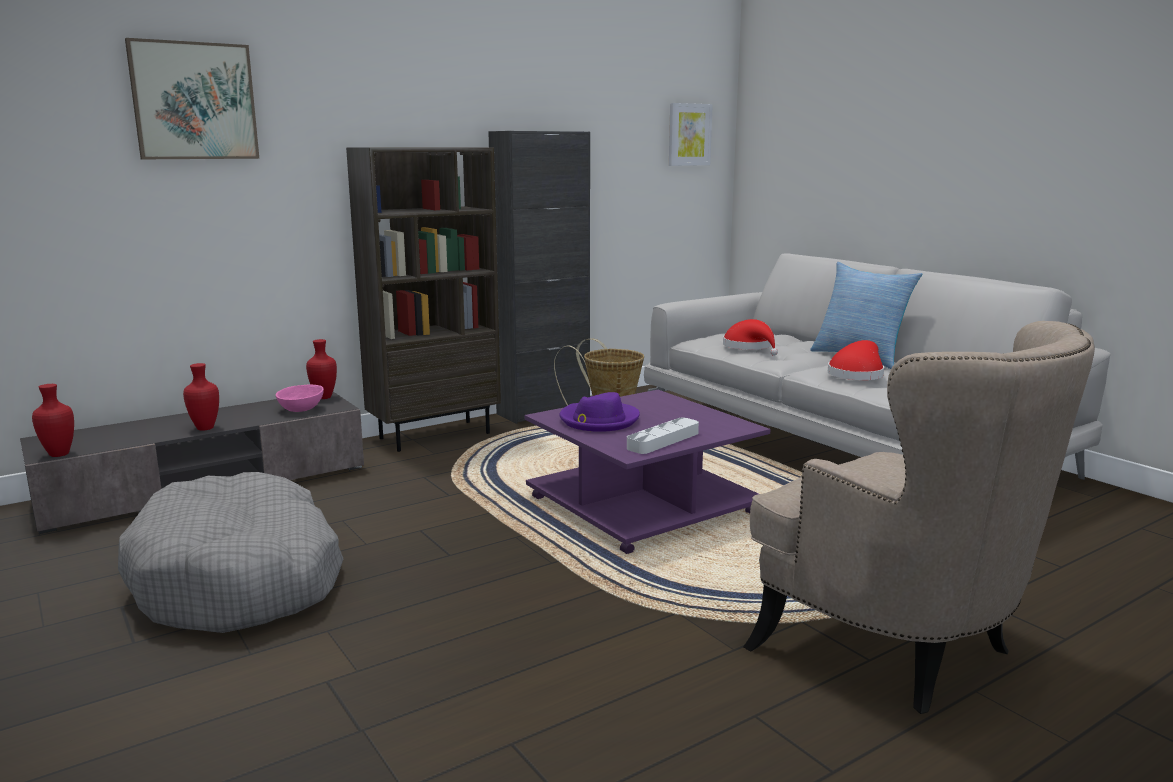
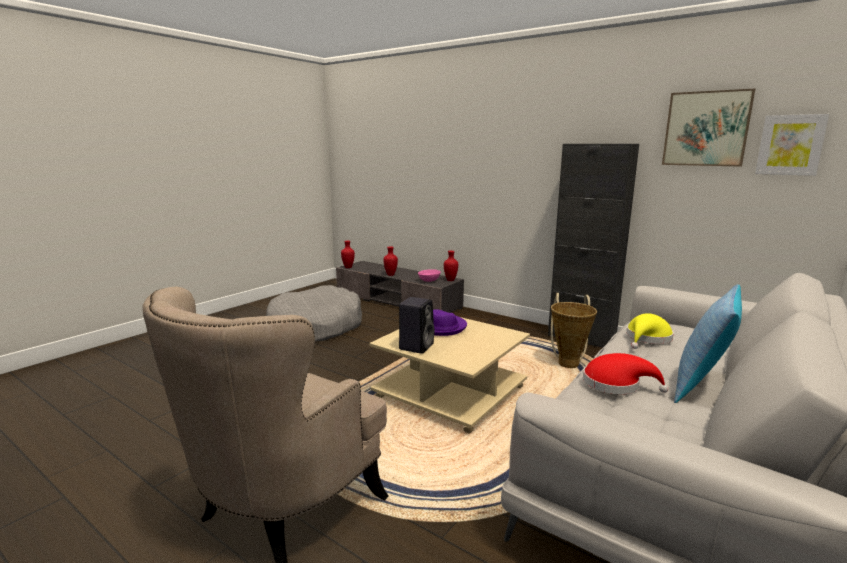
camera: 70 degrees right, 0 degrees up
(194, 101) = (426, 131): picture -> picture (706, 129)
(435, 435) = (502, 322): brown bookcase -> none
(645, 506) = (451, 393): purple coffee table -> beige coffee table
(663, 440) = (416, 346): grey tray -> black speaker
(749, 347) = (647, 338): red hat -> yellow hat

